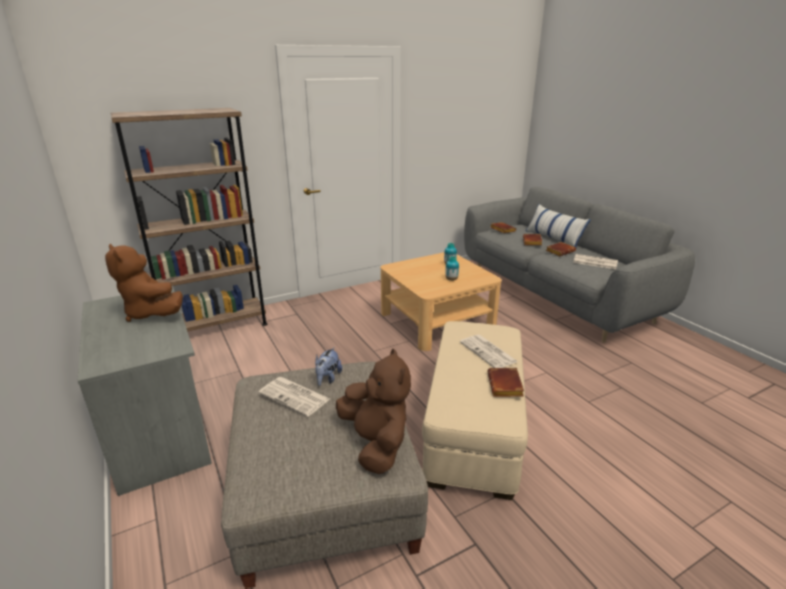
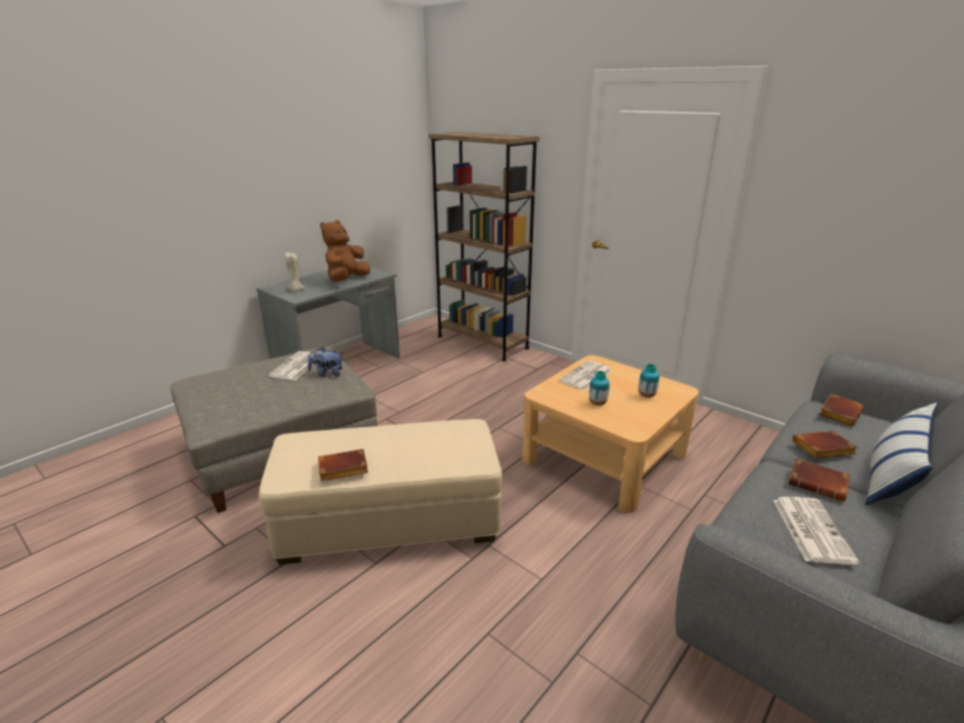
camera: 70 degrees right, 0 degrees up
(141, 348) = (296, 290): none -> beige candle
(376, 444) = (239, 411): brown plush toy -> none
(489, 352) = (412, 451): newspaper -> newspaper (586, 376)

